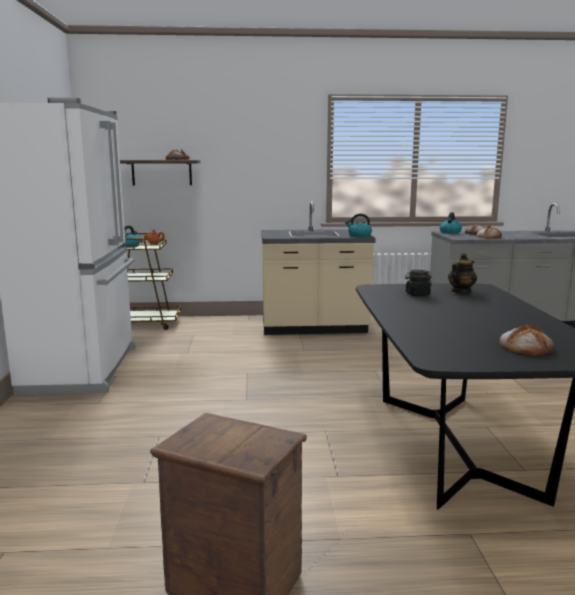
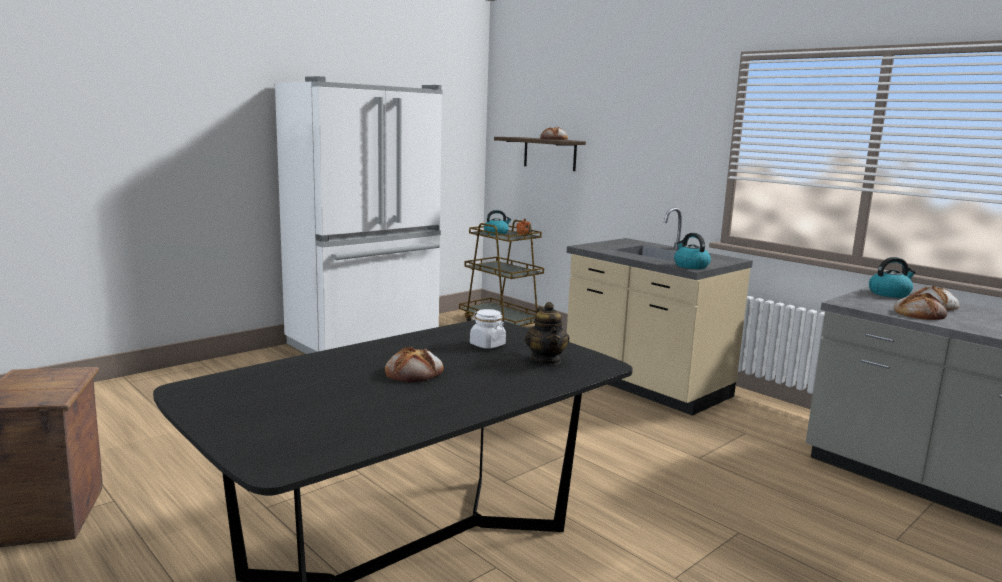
camera: 50 degrees right, 0 degrees up
(417, 294) = (487, 345): black jar -> white jar
(460, 291) = (546, 360): teapot -> teapot turned 75 degrees clockwise
(526, 347) = (290, 420): bread -> bread (414, 372)

